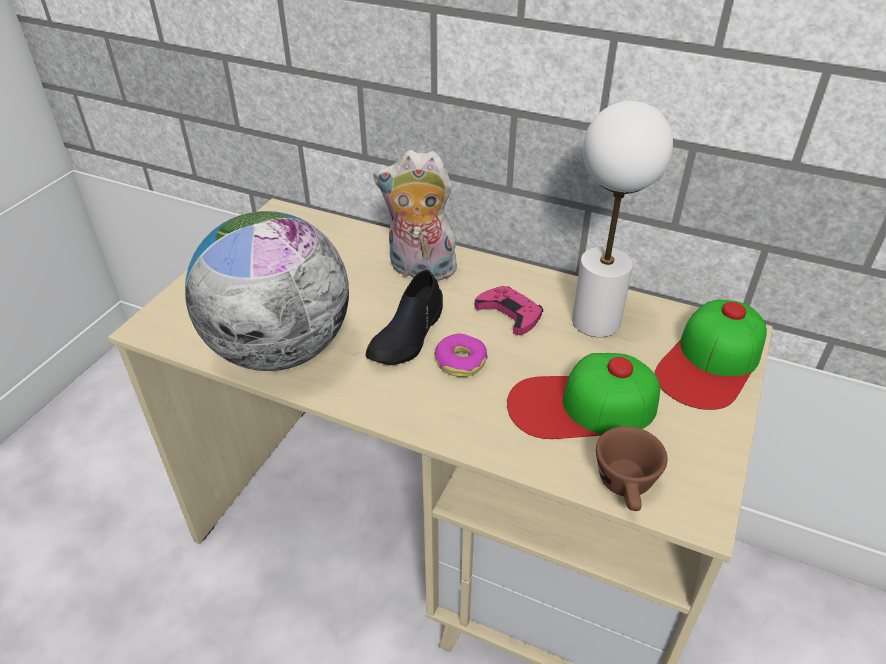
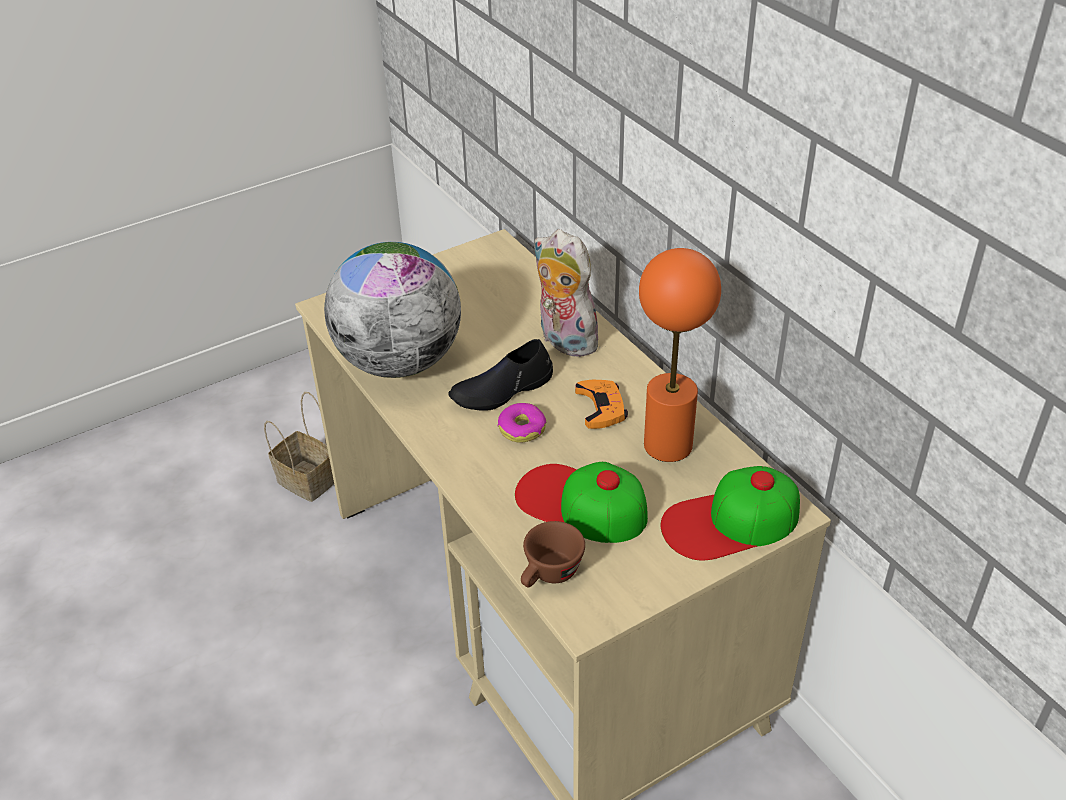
camera: 35 degrees right, 0 degrees up
(132, 526) = (305, 480): none -> basket
(510, 313) = (601, 407): pink game controller -> orange game controller
(596, 321) = (668, 445): white table lamp -> orange table lamp

